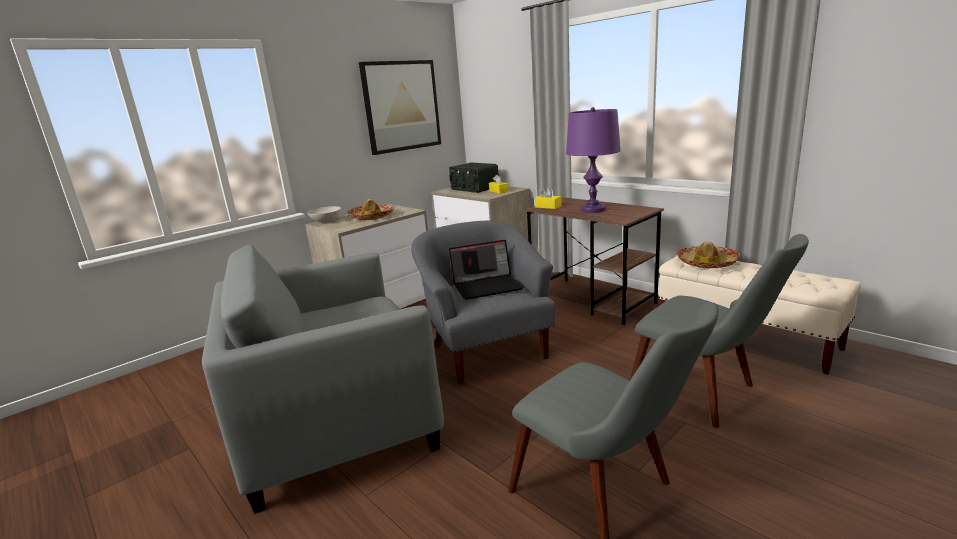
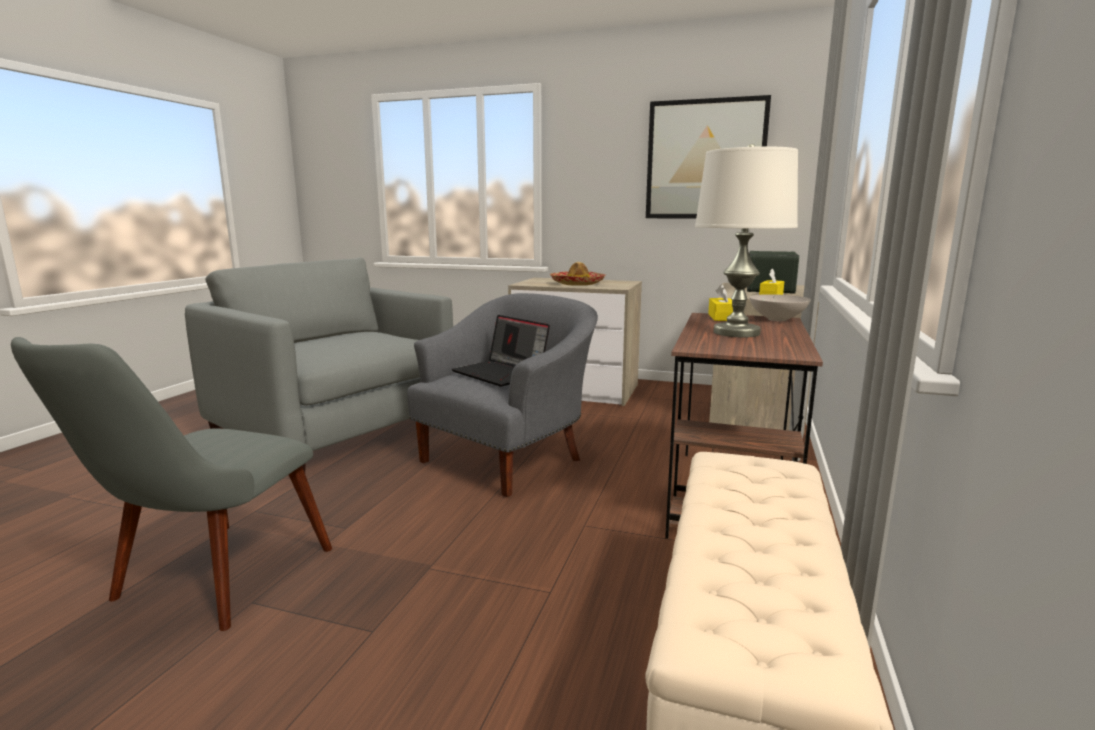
camera: 60 degrees right, 5 degrees down
(326, 222) = (546, 279): white bowl -> white bowl (778, 319)
(593, 210) = (736, 333): purple table lamp -> white table lamp
(706, 394) = (466, 647): grey chair -> none
(707, 263) = (748, 482): hat -> none

